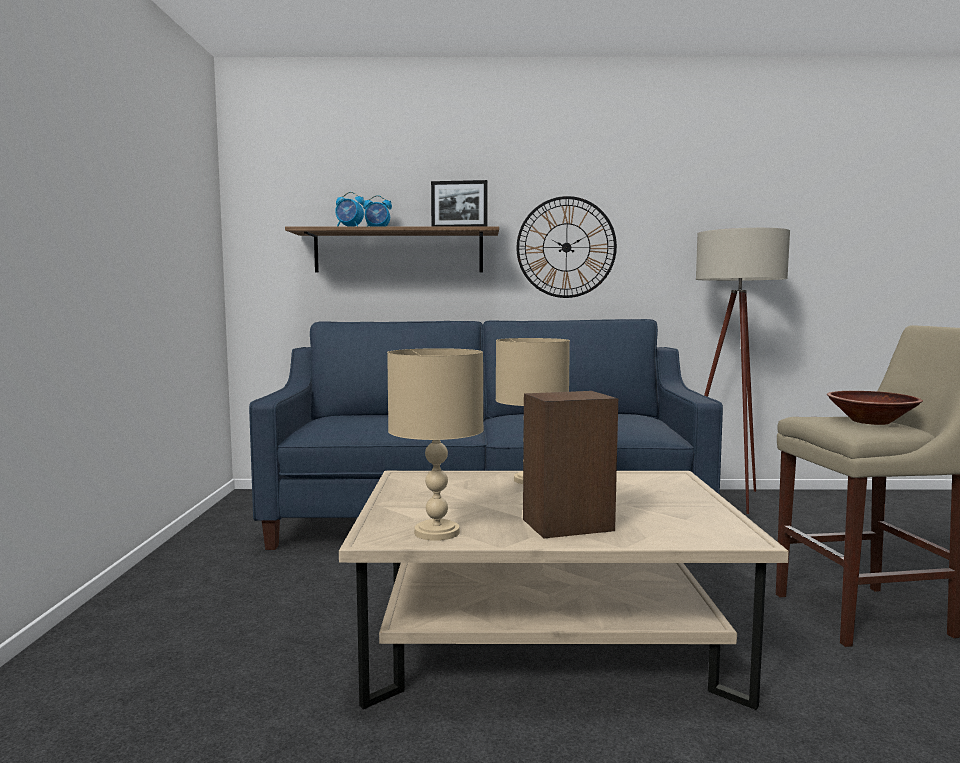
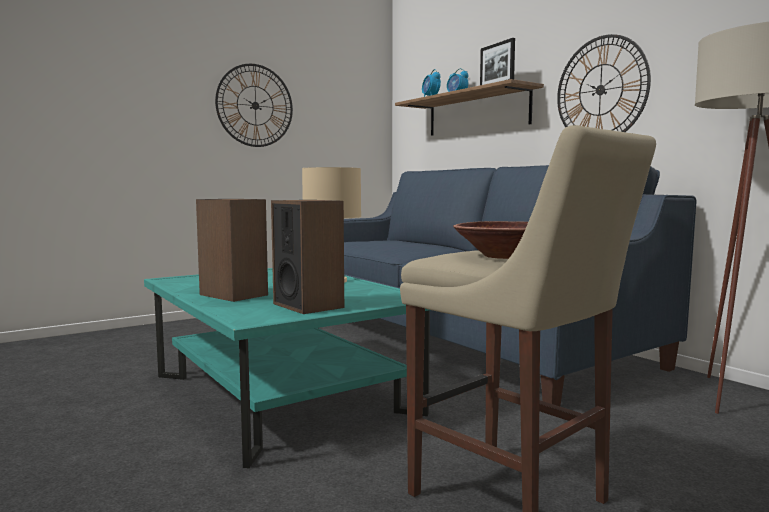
camera: 55 degrees right, 0 degrees up
(110, 212) = (255, 105): none -> wall clock
(437, 533) = (189, 283): beige table lamp -> none
(546, 639) = (281, 394): beige coffee table -> turquoise coffee table
(675, 509) = (308, 305): none -> speaker

